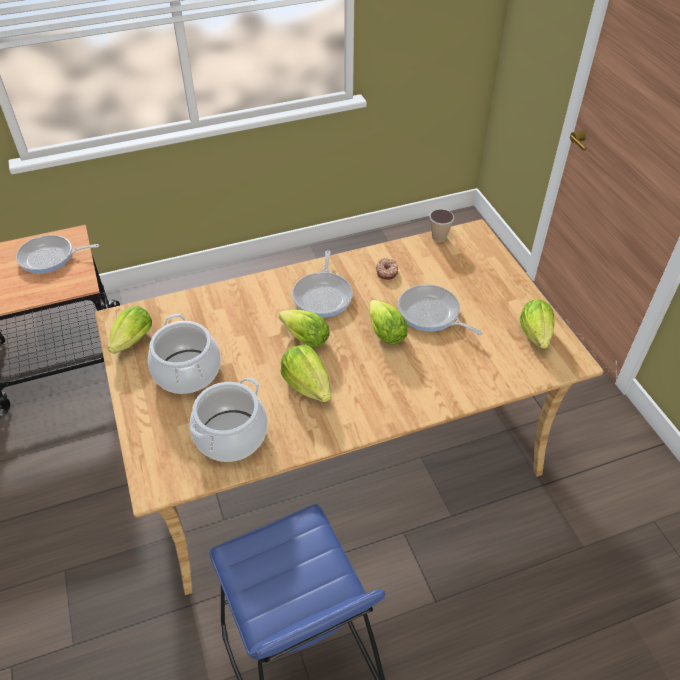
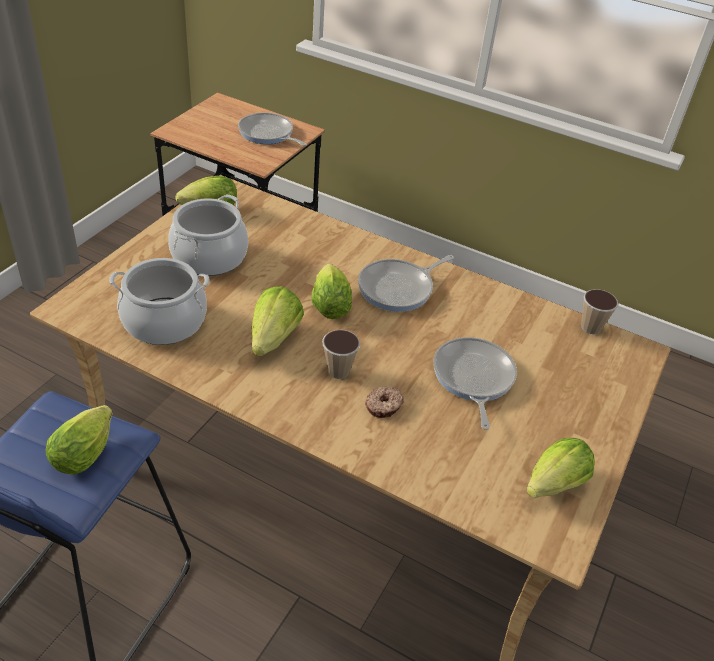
camera: 45 degrees right, 5 degrees down
(368, 371) = (338, 371): none -> cup
(384, 331) = (405, 355): lettuce -> lettuce (87, 451)
(387, 272) = (488, 315): donut -> donut (384, 406)

